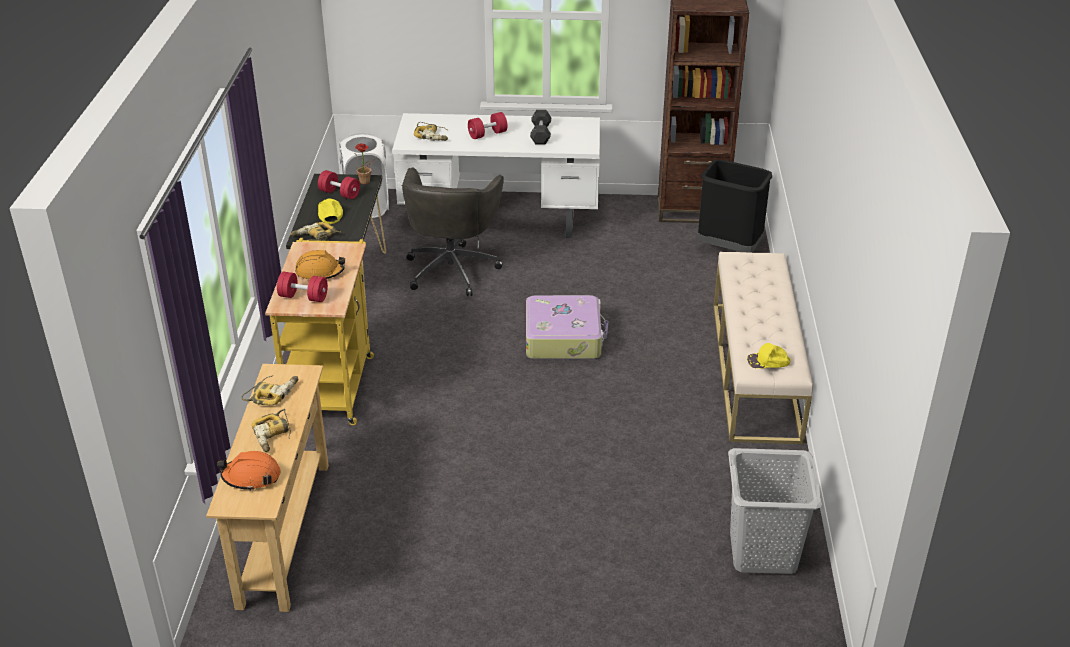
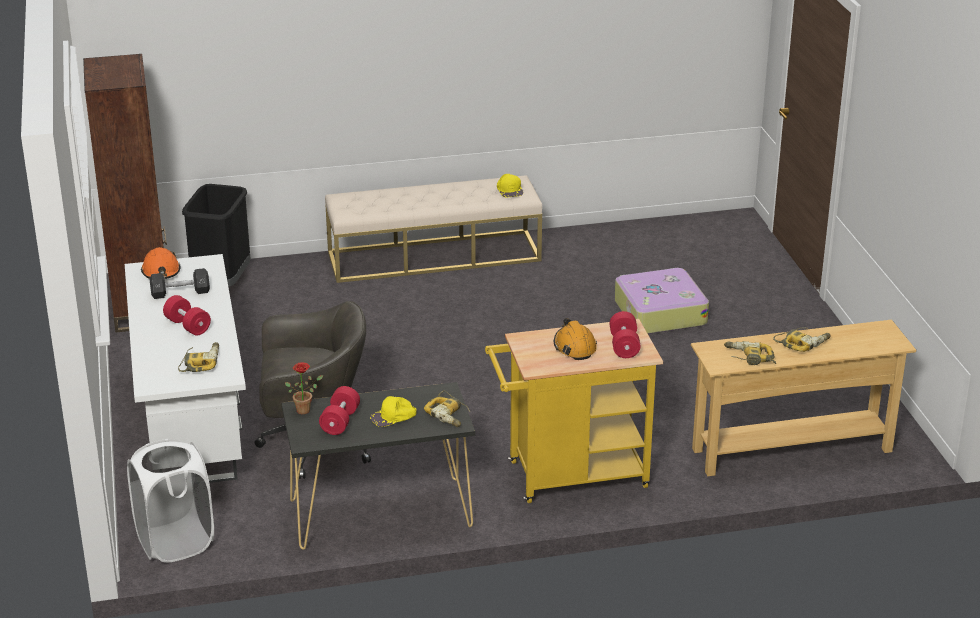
camera: 105 degrees left, 5 degrees down
(251, 477) = (858, 340): orange hard hat -> orange hard hat (161, 272)
(564, 338) = (424, 354): suitcase -> suitcase (659, 312)
(762, 551) = (661, 241): grey laundry basket -> none

